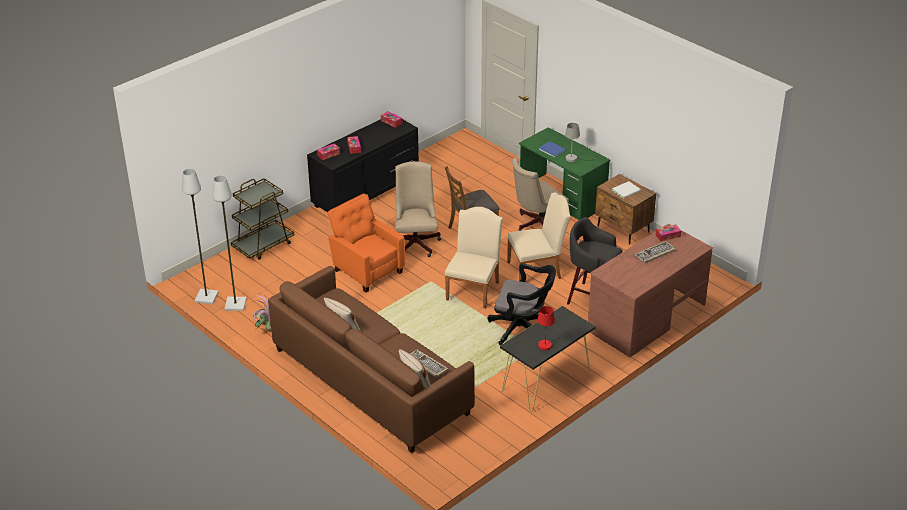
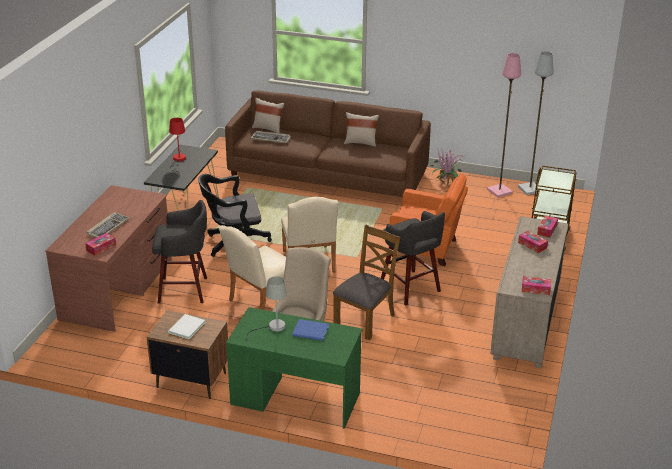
camera: 150 degrees right, 5 degrees down
(235, 304) = (500, 191): grey floor lamp -> pink floor lamp
(365, 193) = (526, 323): black dresser -> beige dresser
(416, 242) = (410, 289): beige office chair -> grey stool

